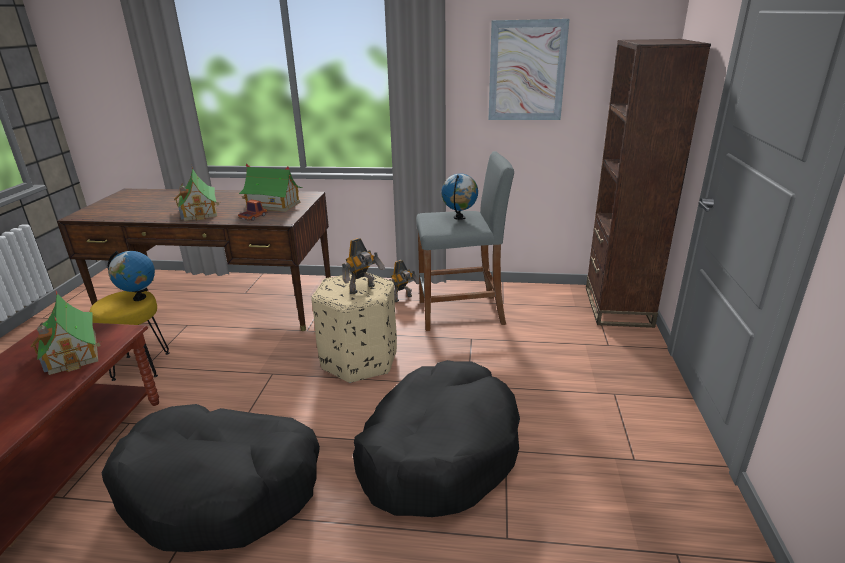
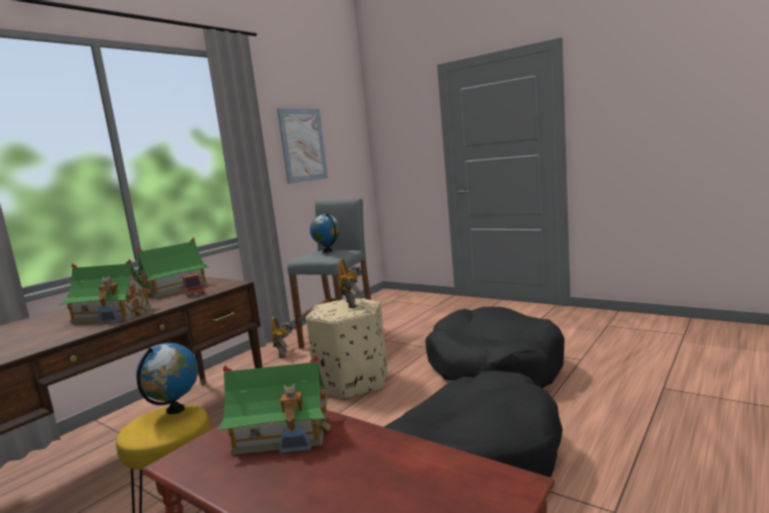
camera: 60 degrees left, 15 degrees down
(617, 307) = (399, 296): brown bookcase -> none

